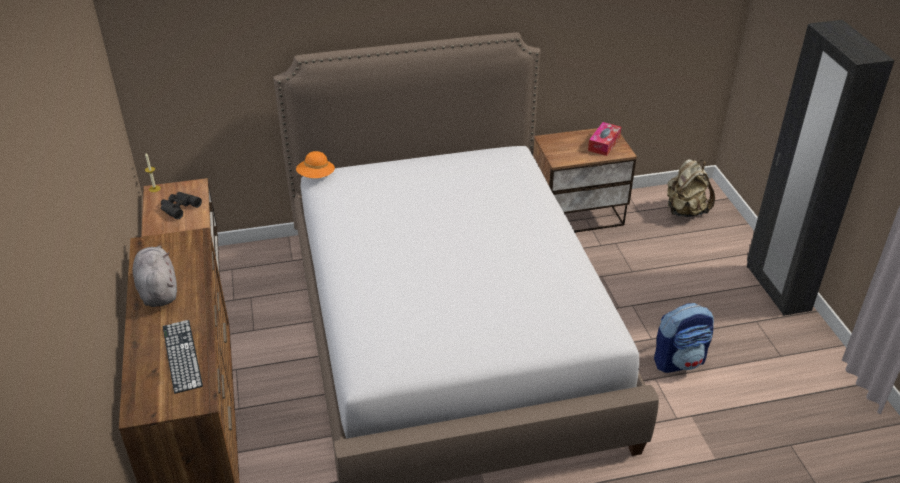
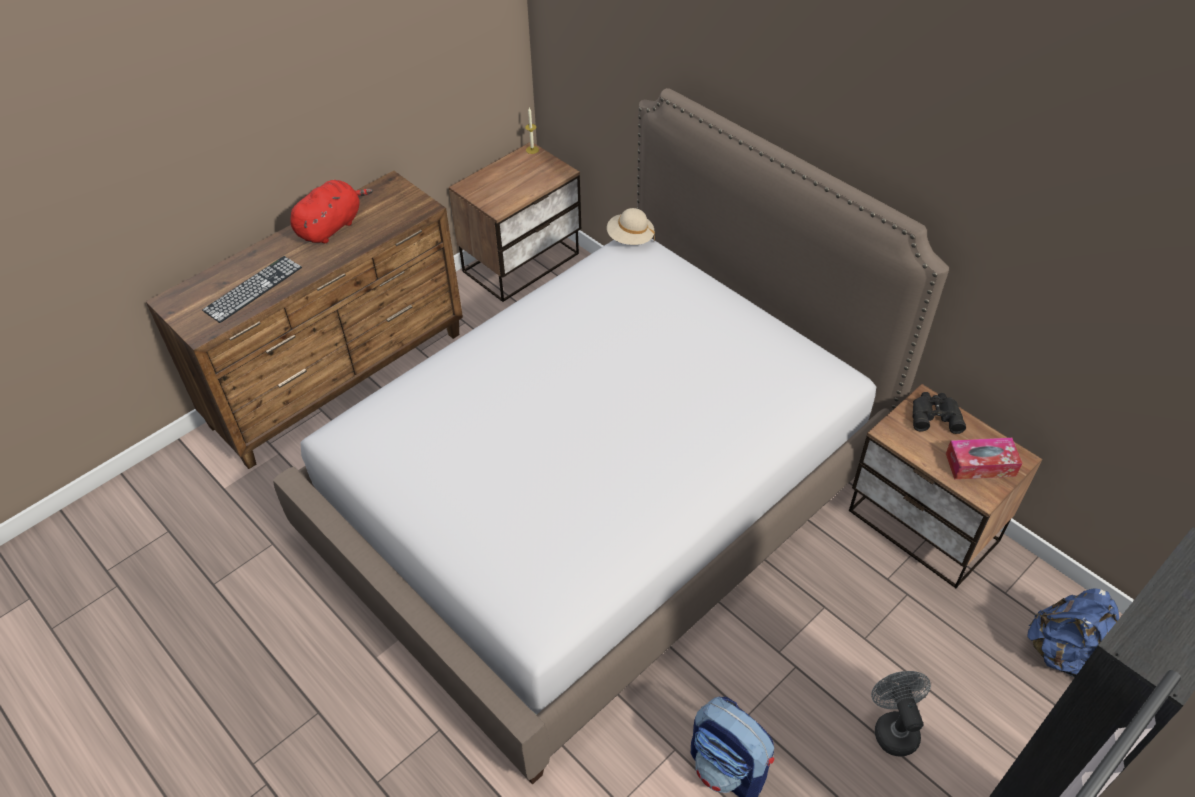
camera: 60 degrees right, 10 degrees up
(158, 290) = (331, 226): grey plush toy -> red plush toy
(178, 207) = (517, 179): black binoculars -> black binoculars (934, 415)
(316, 176) = (630, 238): orange hat -> beige hat
(685, 211) = (1063, 652): beige backpack -> blue backpack
(692, 287) = (893, 727): none -> grey fan

